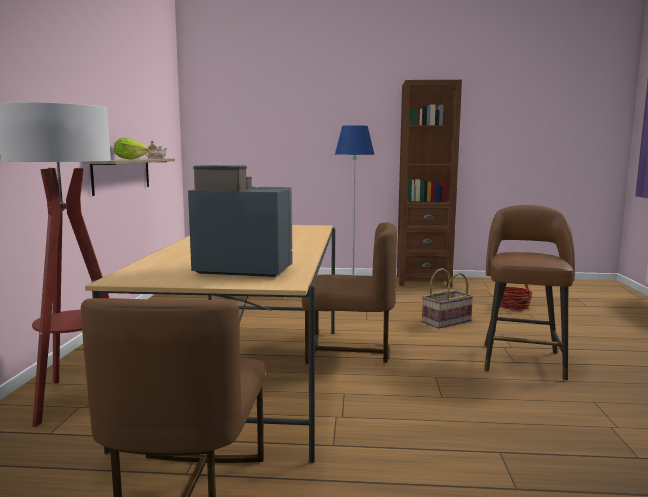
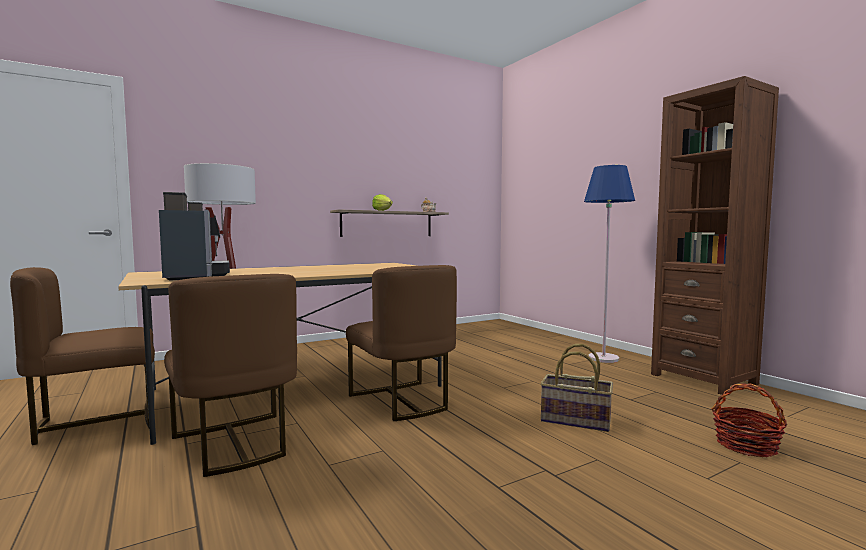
camera: 55 degrees right, 5 degrees down
(363, 423) = (235, 444): none -> brown chair
(522, 360) = (513, 491): brown stool -> none

